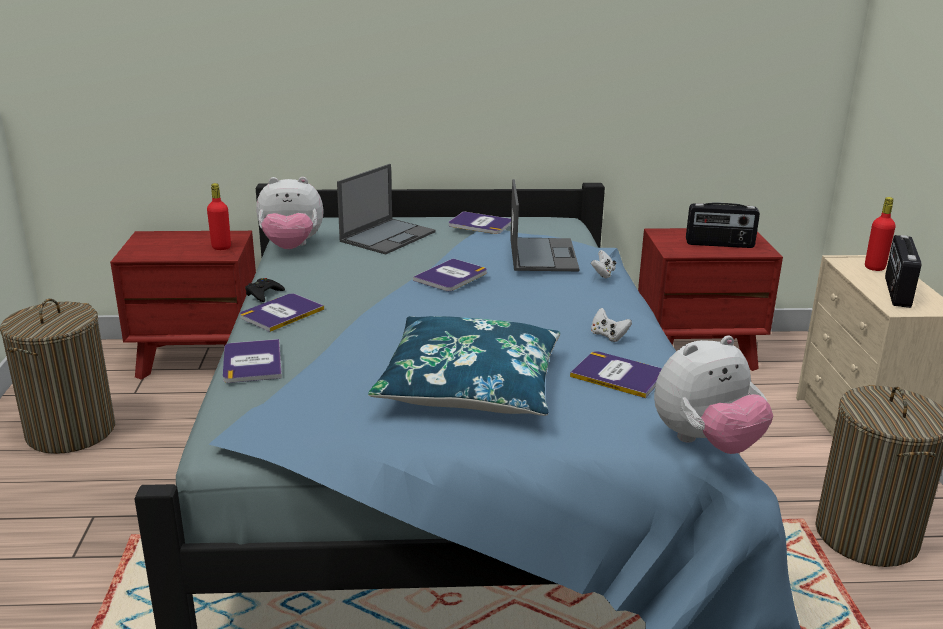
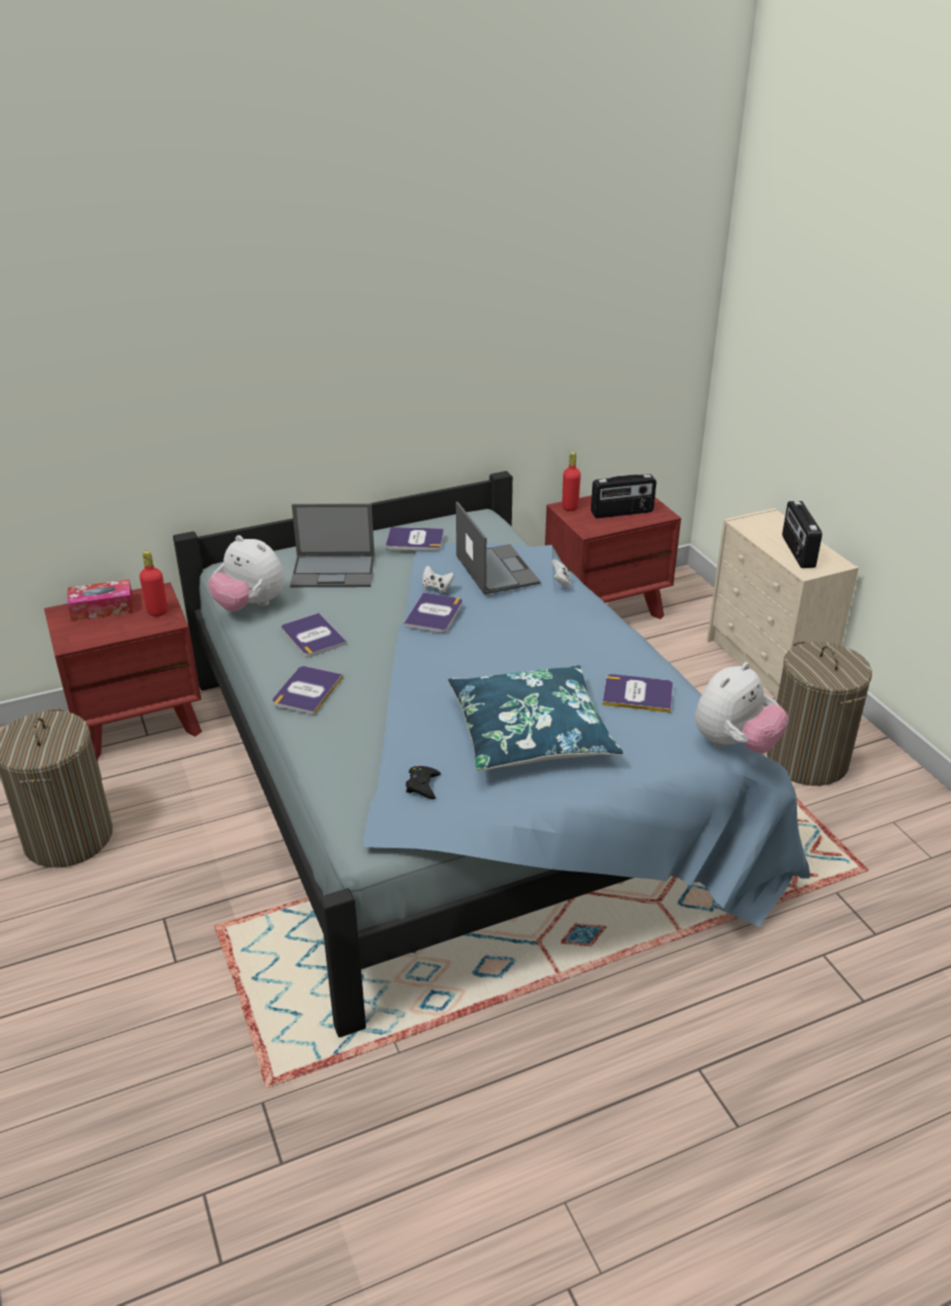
camera: 20 degrees left, 10 degrees up
(179, 238) = (102, 608): none -> tissue box
(252, 362) = (326, 753): book -> book (312, 636)
(263, 294) = (271, 671): black game controller -> black game controller (422, 785)
(291, 247) = (250, 605): plush toy -> plush toy turned 60 degrees clockwise
(388, 236) = (334, 571): laptop -> laptop turned 75 degrees clockwise
(608, 336) = (606, 653): white game controller -> white game controller (437, 587)
(874, 267) = (769, 526): red bottle -> red bottle (570, 507)

